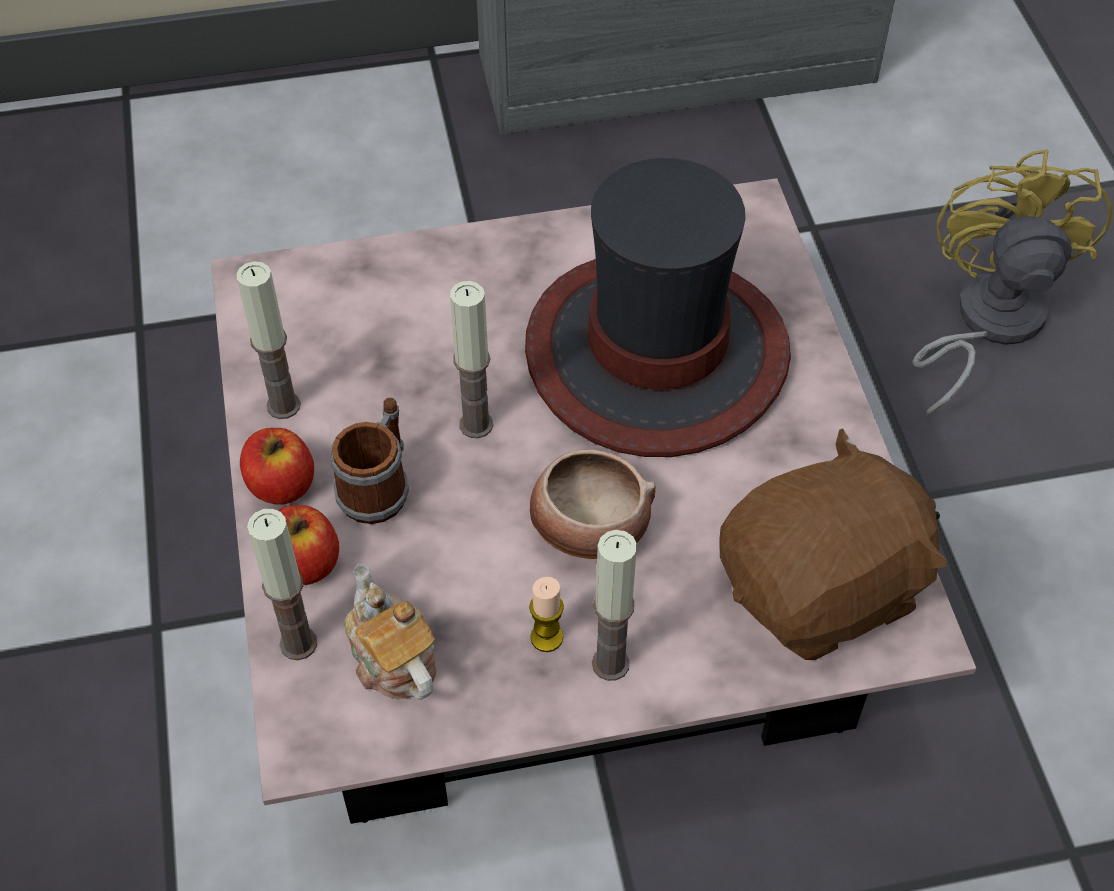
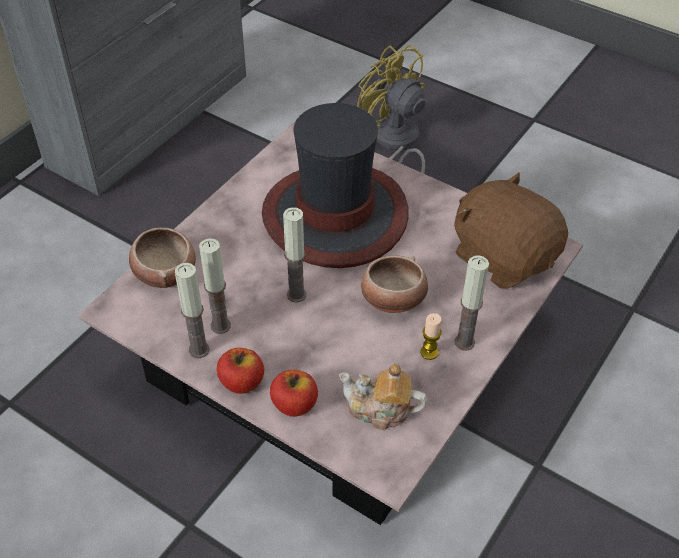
camera: 45 degrees left, 5 degrees down
(298, 643) = (333, 437): candle -> candle (220, 326)
(361, 276) = (165, 272): none -> bowl
(379, 486) = (286, 349): mug -> none
(823, 590) = (503, 256): brown plush toy -> brown plush toy turned 60 degrees counterclockwise

